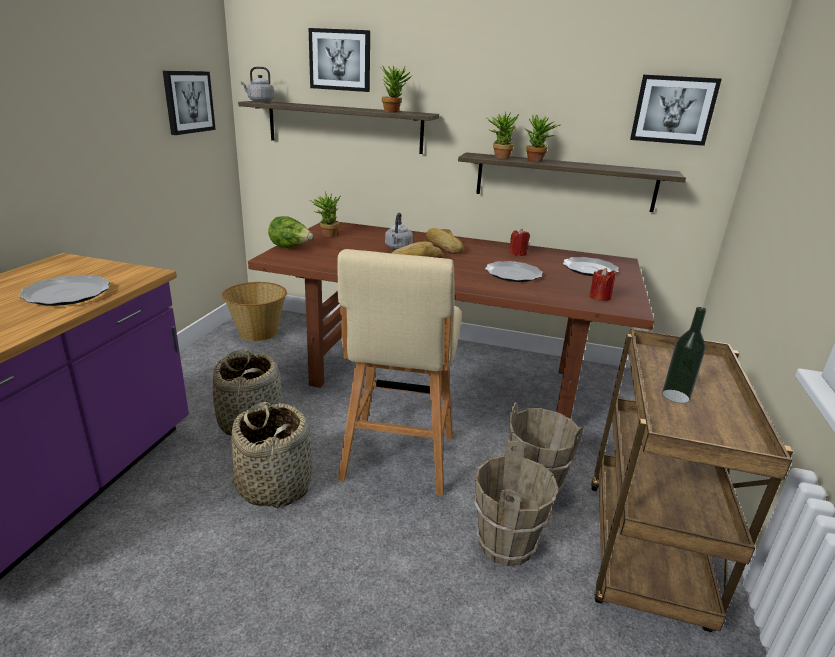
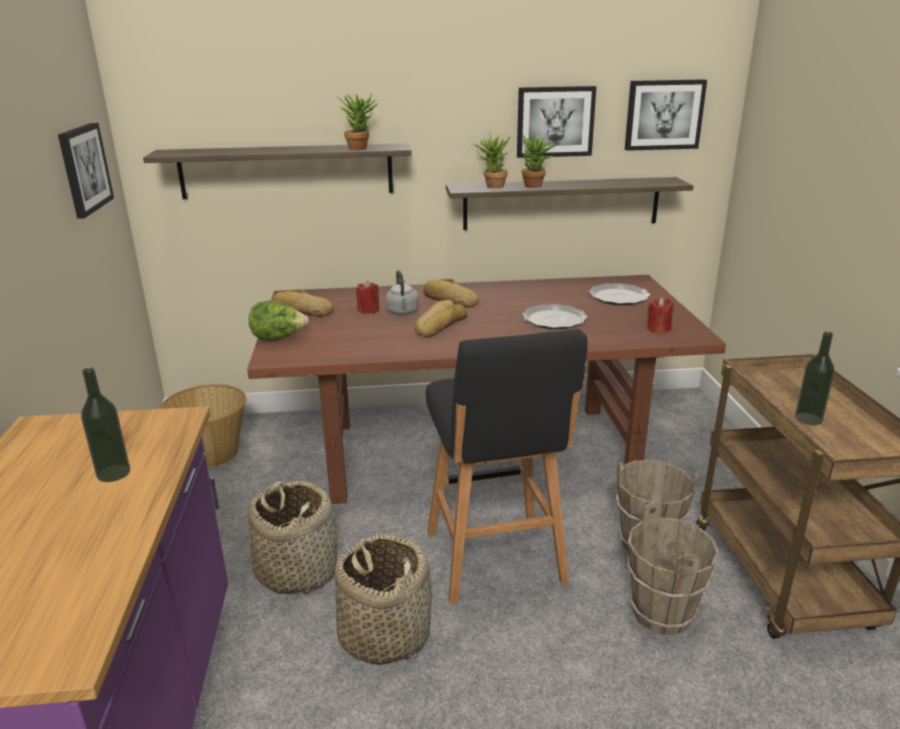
camera: 20 degrees left, 0 degrees up
(66, 294) = (113, 473): plate -> bottle
(259, 101) = (169, 152): grey kettle -> none
(326, 234) = (301, 311): potted plant -> bread
(340, 60) = (272, 89): picture -> picture (555, 121)
(397, 460) = (496, 561): beige stool -> black stool
(518, 253) = (533, 292): red candle -> red candle (368, 310)

